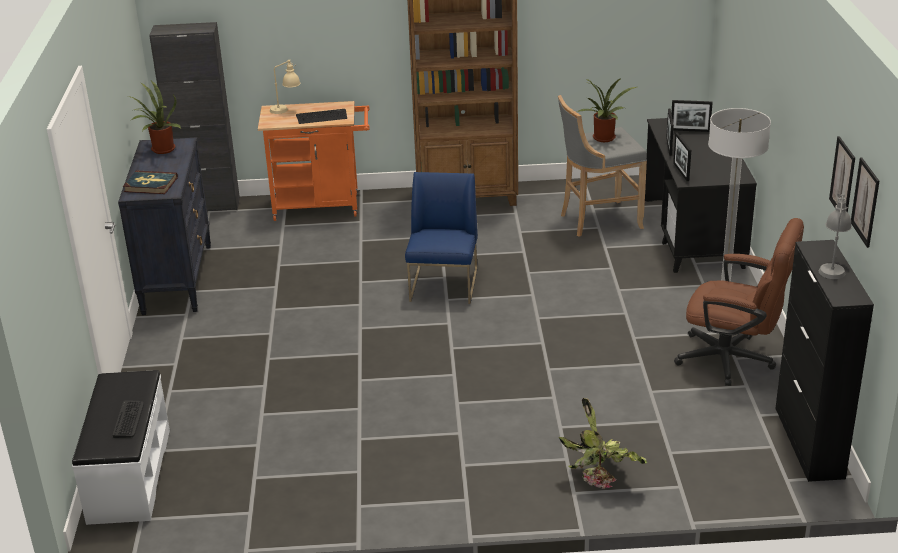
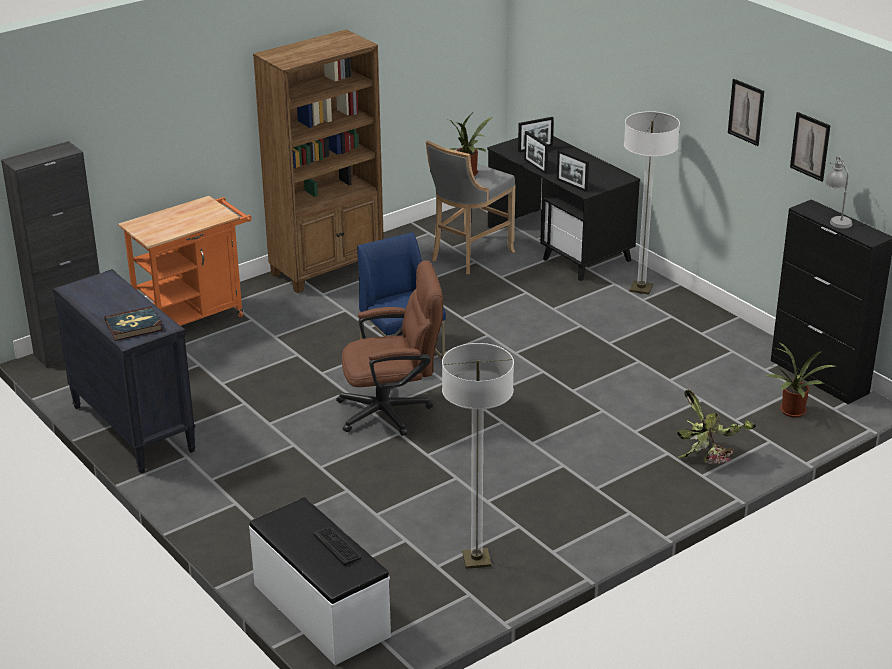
camera: 35 degrees left, 0 degrees up
(161, 150) = (93, 291): potted plant -> potted plant (792, 412)
(286, 110) = (152, 221): beige table lamp -> none
(290, 485) = (476, 559): none -> floor lamp
(322, 117) = (199, 218): keyboard -> none
(734, 360) = (703, 335): brown office chair -> brown office chair (393, 411)
(865, 202) = (855, 158): picture -> picture (746, 112)

